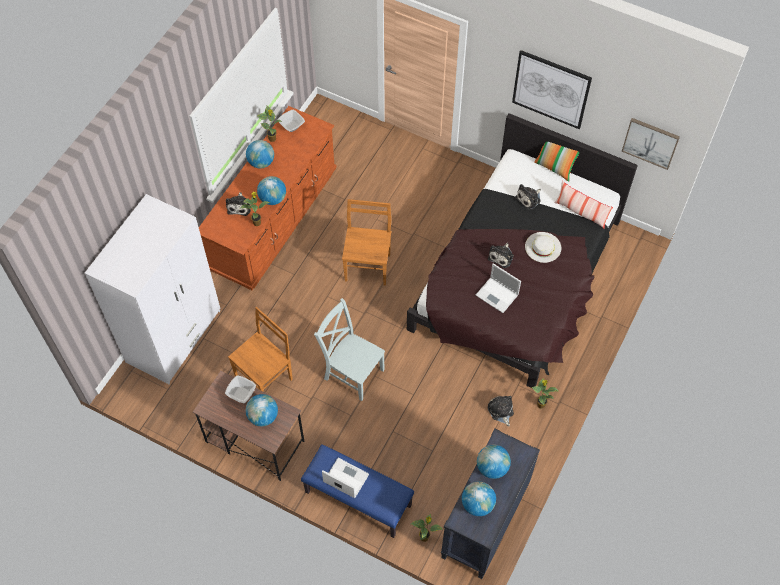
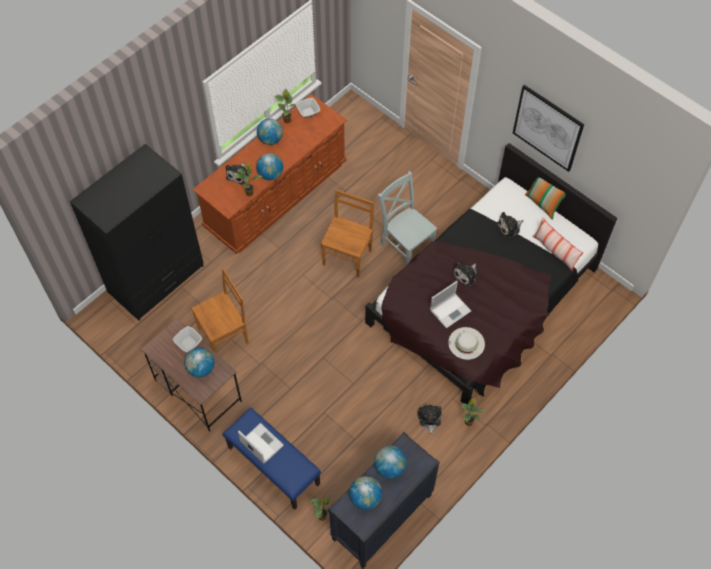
camera: 15 degrees right, 0 degrees up
(174, 336) = (157, 279): white wardrobe -> black wardrobe
(352, 372) = (303, 349): grey chair -> grey chair (405, 244)
(497, 295) = (450, 310): laptop -> laptop turned 90 degrees counterclockwise
(543, 247) = (507, 275): white hat -> white hat (466, 343)
(650, 142) = (631, 199): picture -> none

